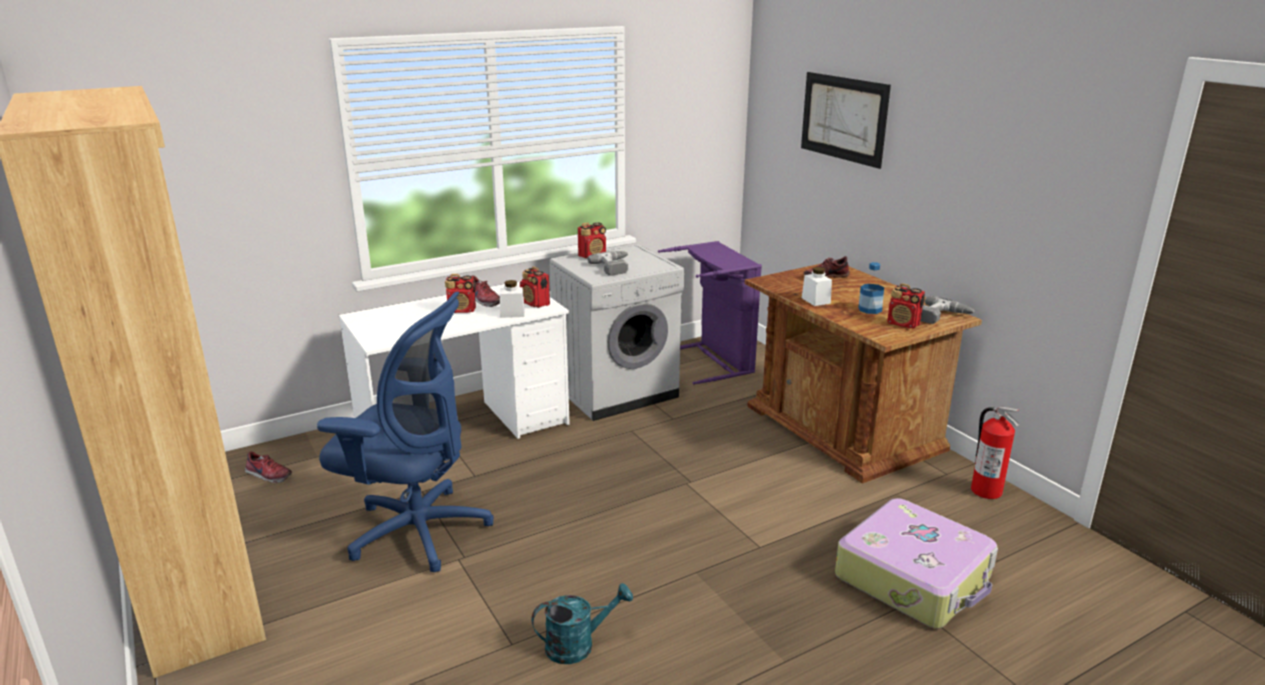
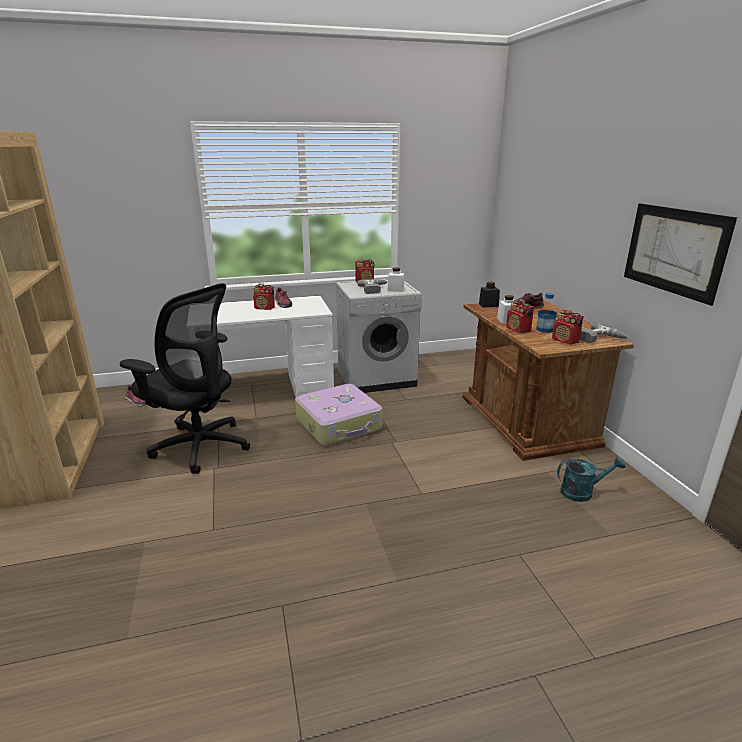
camera: 15 degrees right, 0 degrees up
(410, 531) = (196, 446): blue office chair -> black office chair
(512, 313) = (294, 313): white jar -> white jar (395, 290)
(535, 303) = (314, 308): radio -> radio (518, 330)
(578, 645) = (256, 538): turquoise watering can -> turquoise watering can (582, 492)
(714, 361) = (454, 366): purple laundry basket -> none
(778, 278) = (488, 305): none -> black jar
(843, 118) = (551, 189): picture -> picture (674, 250)
(914, 577) = (532, 536): suitcase -> suitcase (339, 424)
(986, 490) = (622, 480): fire extinguisher -> none

